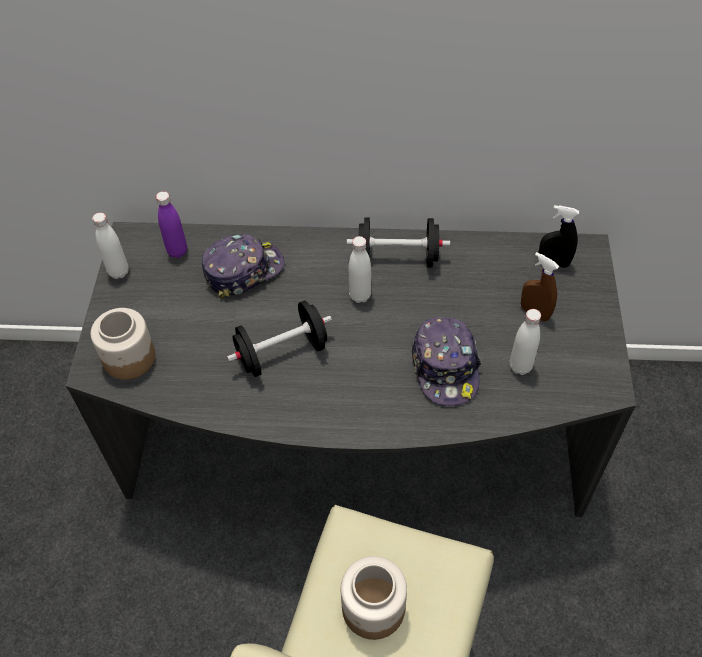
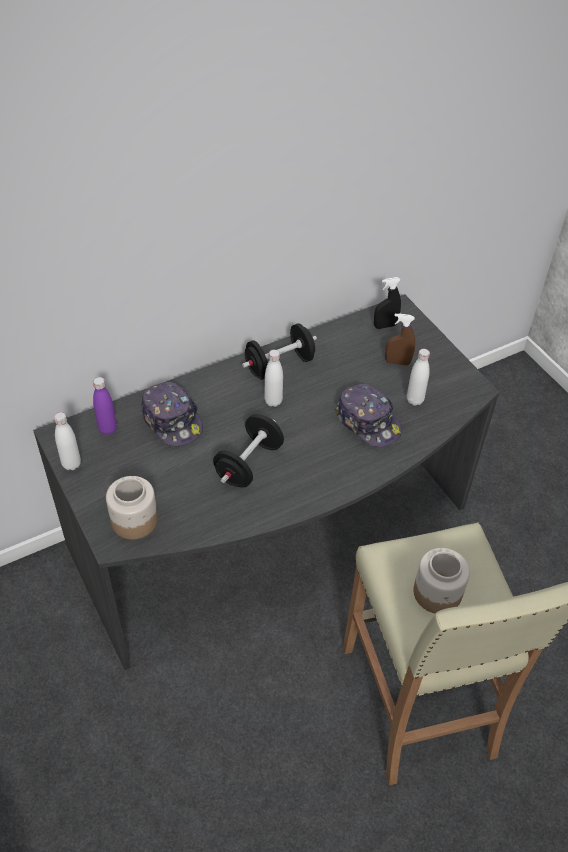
camera: 35 degrees left, 5 degrees down
(243, 270) = (172, 420): cap -> cap turned 120 degrees clockwise

